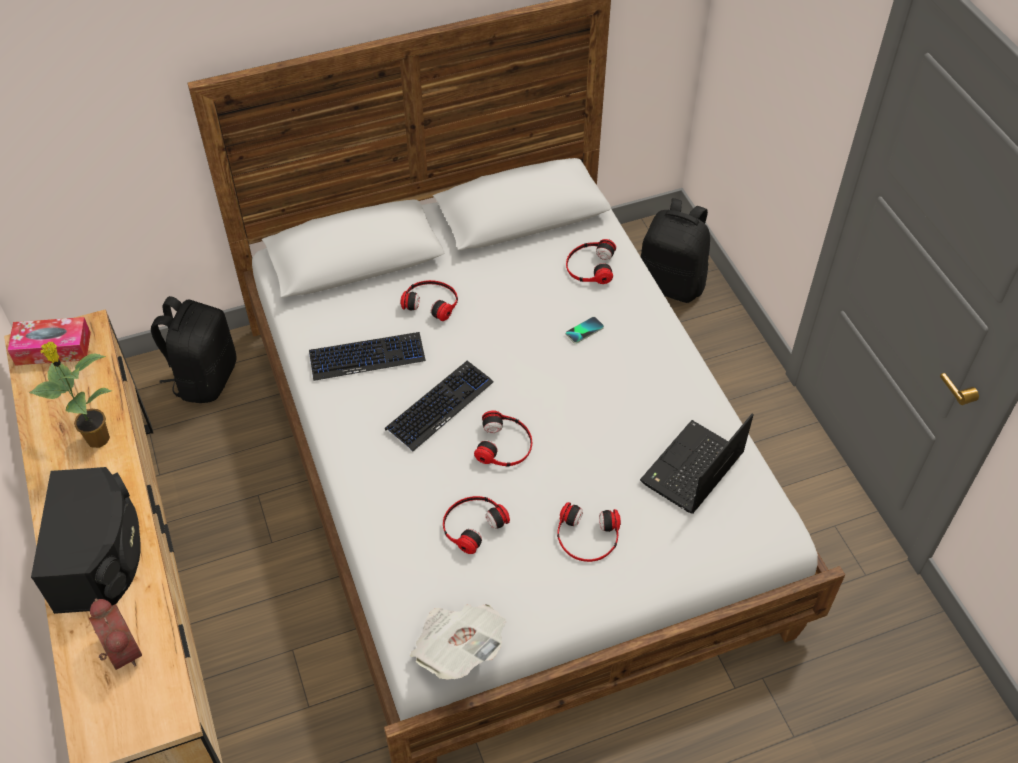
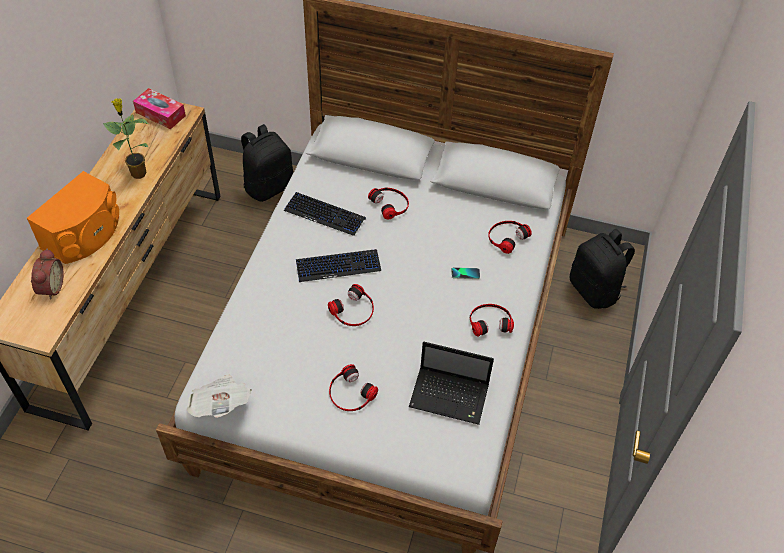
camera: 35 degrees right, 0 degrees up
(100, 557) = (85, 235): black speaker -> orange speaker
(472, 524) = (292, 343): headphones -> headphones (490, 321)
(691, 470) = (450, 396): laptop -> laptop turned 150 degrees counterclockwise

